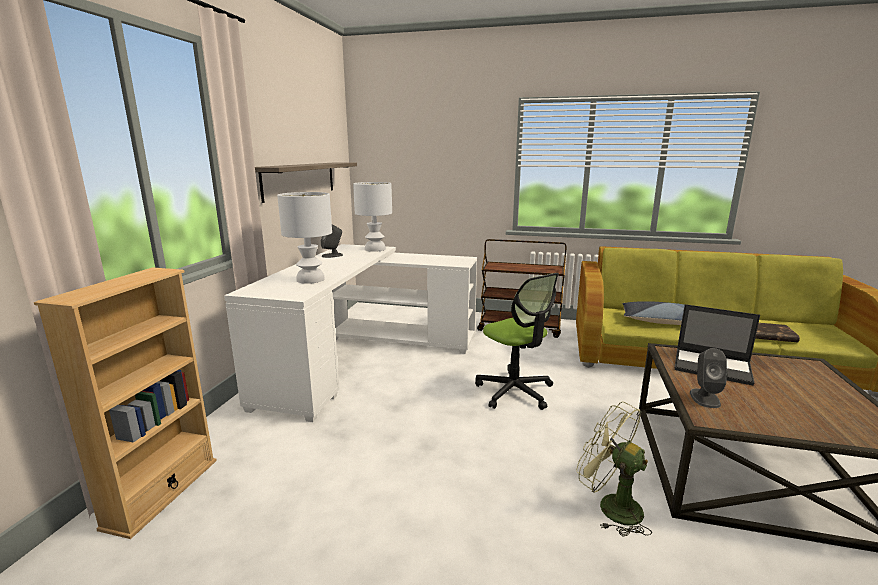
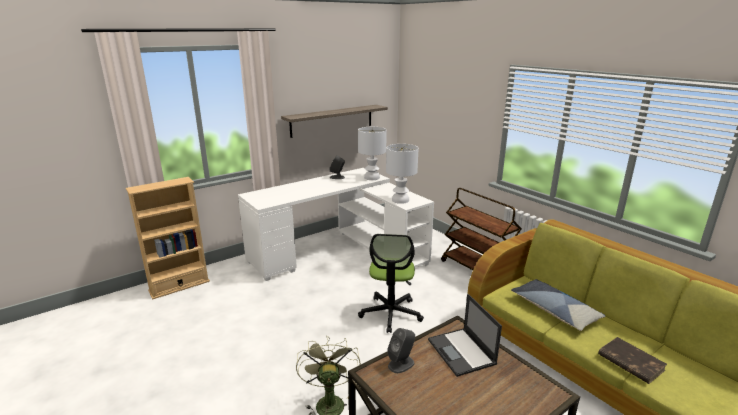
camera: 40 degrees right, 5 degrees up
(311, 279) = (290, 194): white table lamp -> white table lamp (401, 200)

